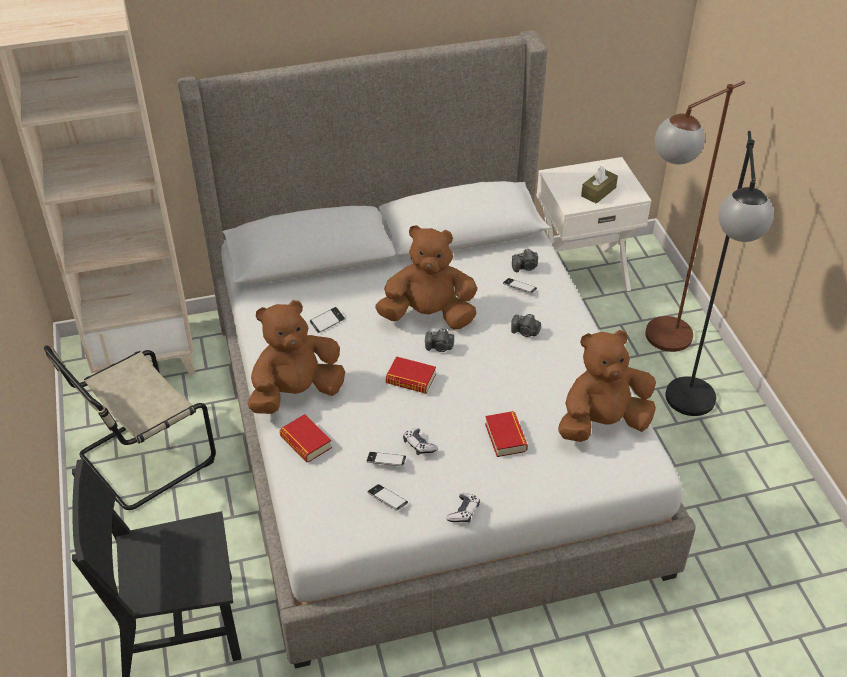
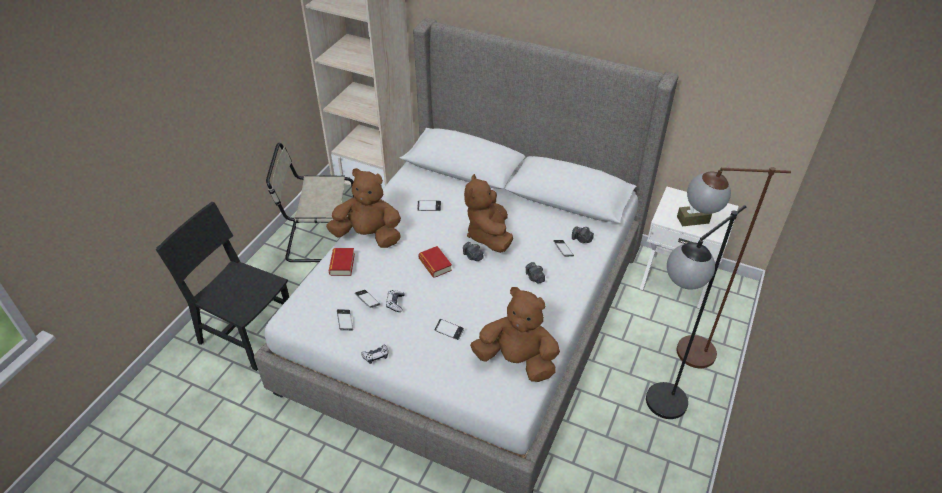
camera: 40 degrees right, 0 degrees up
(428, 316) = (489, 235): brown plush toy -> brown plush toy turned 135 degrees counterclockwise
(505, 437) = (449, 331): book -> phone

